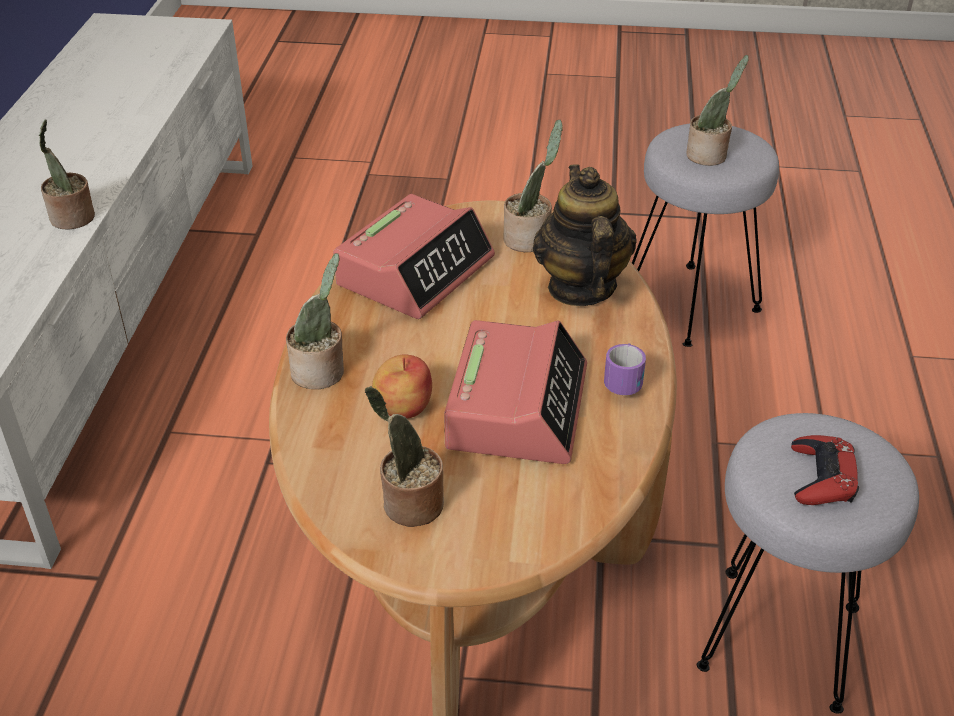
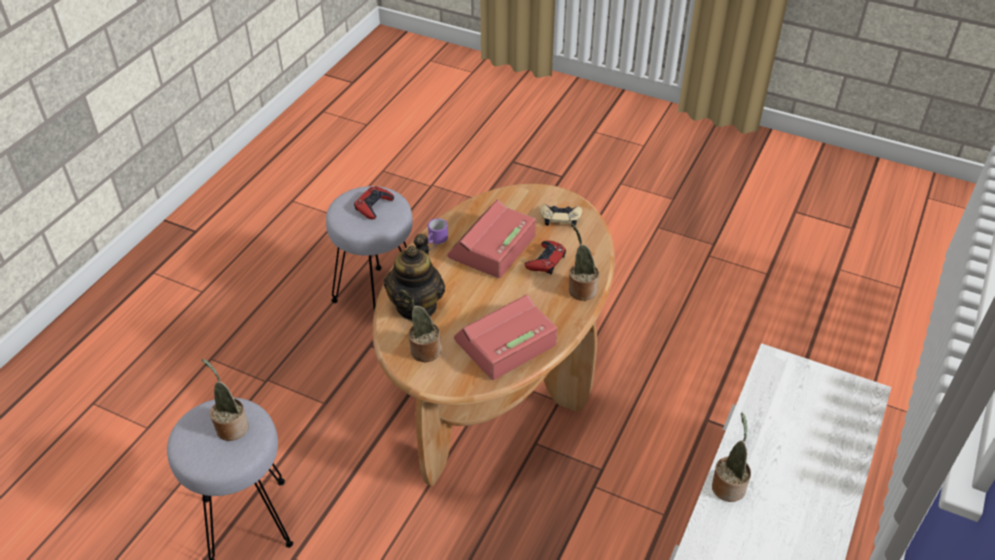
camera: 160 degrees left, 5 degrees up
(403, 407) = (546, 261): apple -> red game controller
(408, 505) = (560, 218): potted plant -> beige game controller

